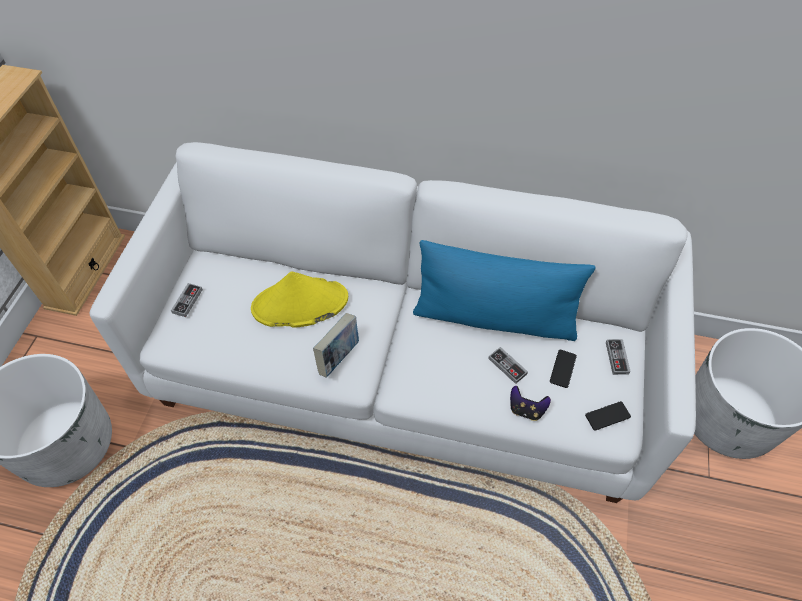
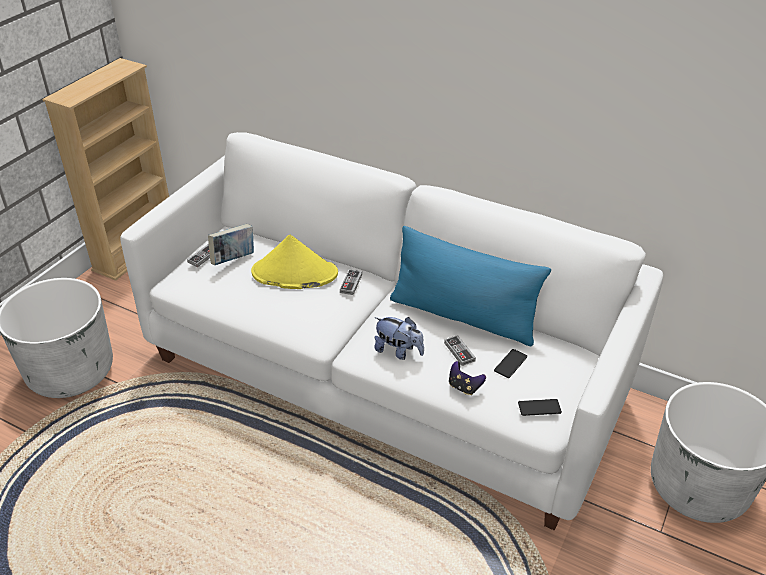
camera: 15 degrees right, 15 degrees down
(338, 356) = (312, 315): book -> book (233, 259)
(444, 379) = (398, 351): none -> plush toy
(617, 358) = (567, 367): game controller -> game controller (351, 283)

